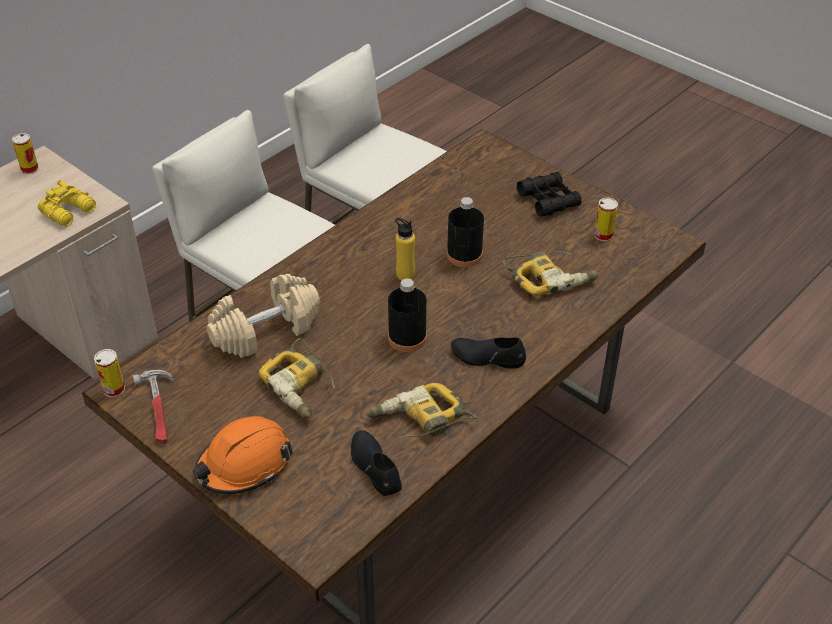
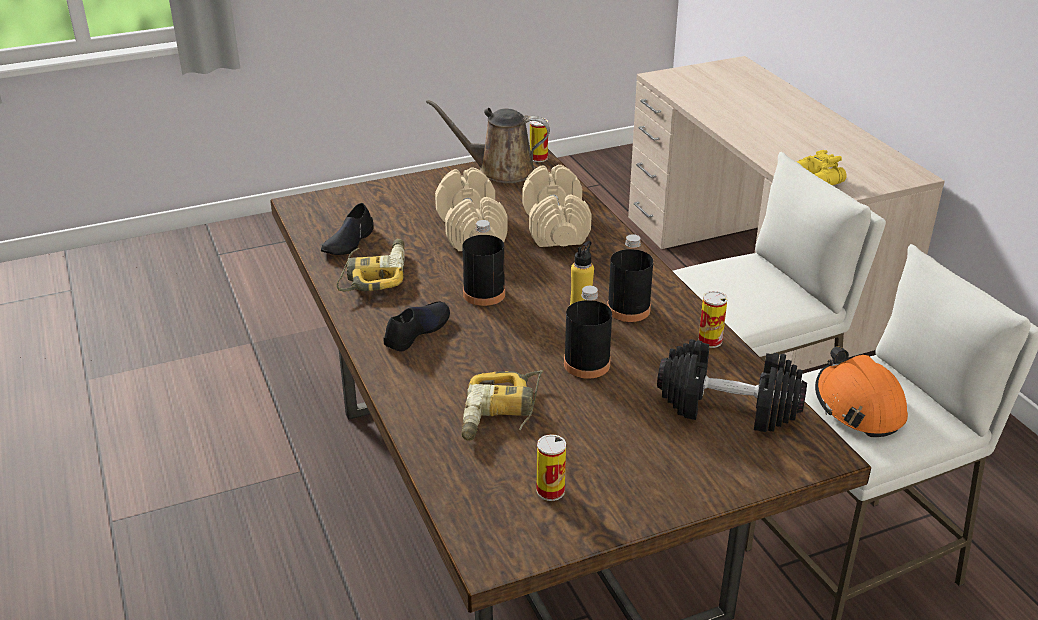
camera: 115 degrees right, 10 degrees down
(29, 169) = (900, 169): can -> can (710, 340)
(159, 409) = (500, 171): hammer -> brown watering can
(244, 464) = (410, 192): orange hard hat -> orange hard hat (858, 406)
(301, 386) = (470, 230): power drill -> beige dumbbell
(375, 467) = (348, 242): black shoe -> black shoe turned 120 degrees clockwise
(378, 253) = (628, 309): none -> black bottle
(466, 185) = (727, 407): none -> black dumbbell
(548, 200) = (657, 468): black binoculars -> none

